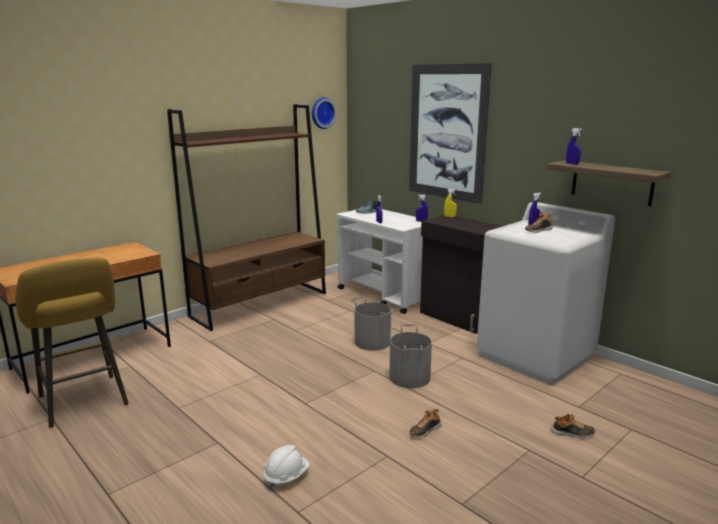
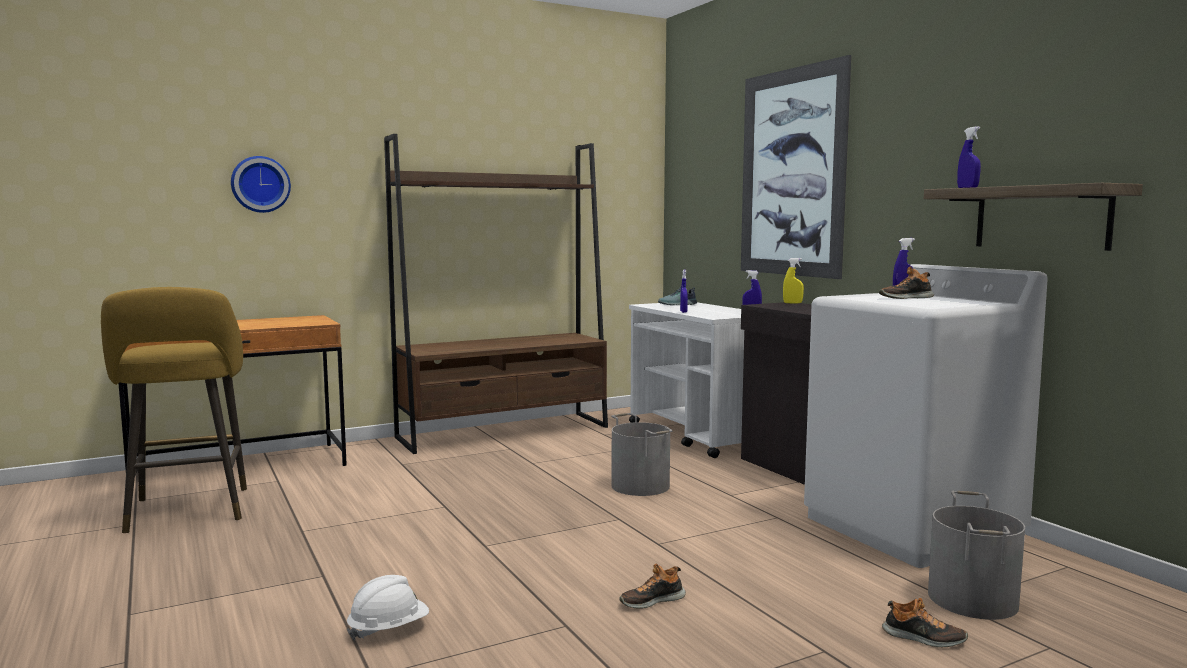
camera: 15 degrees right, 10 degrees down
(322, 113) = (623, 162): wall clock -> wall clock (260, 184)
(410, 377) = (672, 533): grey bucket -> grey bucket (974, 599)

